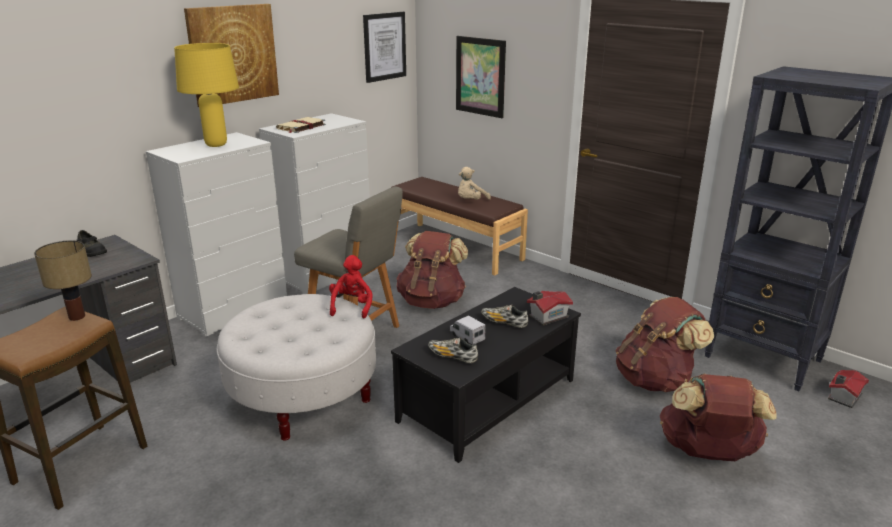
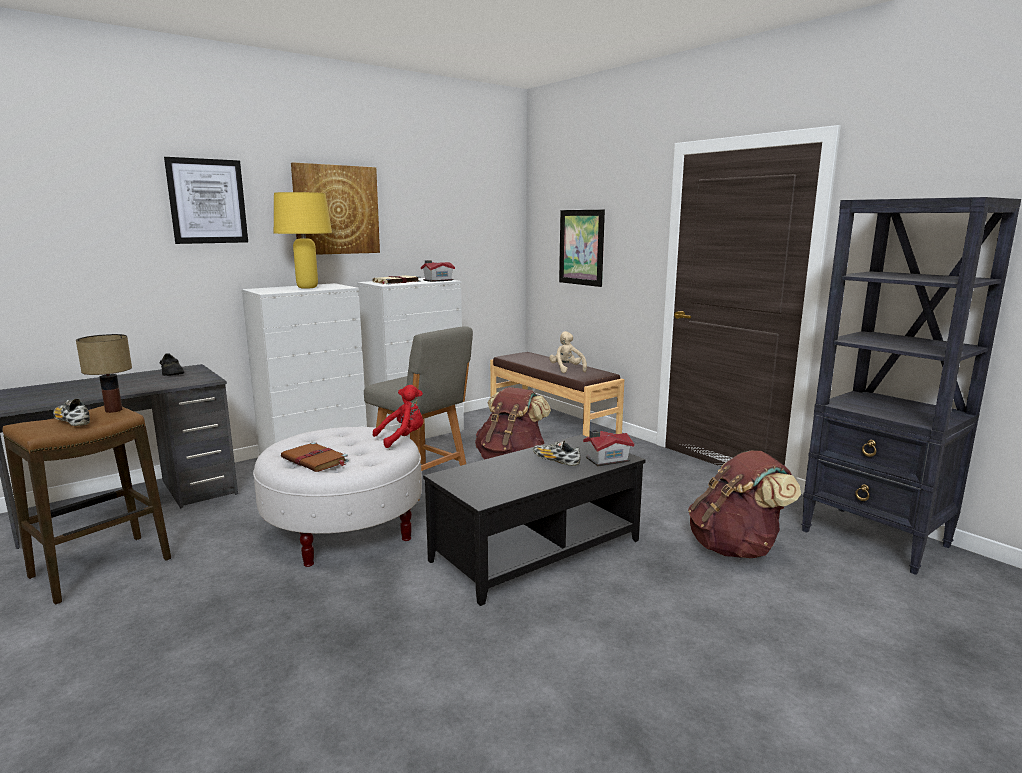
camera: 10 degrees right, 10 degrees down
(282, 342) = (315, 460): none -> brown book
(352, 306) = (403, 438): red plush toy -> red plush toy turned 45 degrees clockwise
(384, 46) = (492, 221): picture -> picture (207, 201)
(452, 357) = (485, 485): shoe -> shoe (72, 422)
(467, 337) = (509, 470): toy truck -> none
(471, 201) = (566, 369): beige plush toy -> beige plush toy turned 105 degrees clockwise
(707, 453) = (783, 627): brown backpack -> none
(843, 397) = (975, 585): toy house -> toy house (437, 280)

